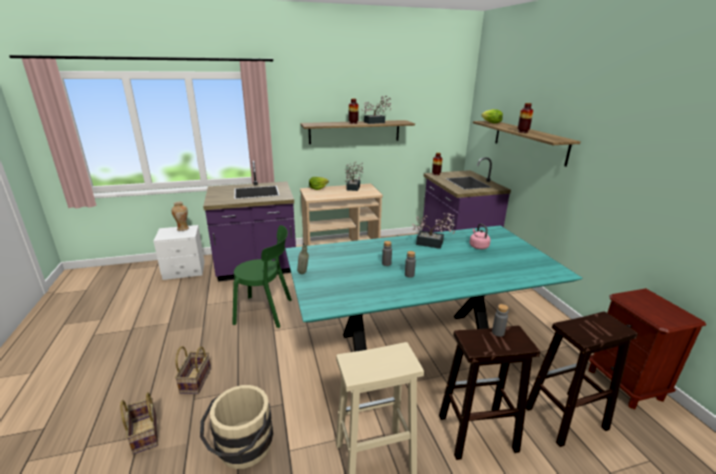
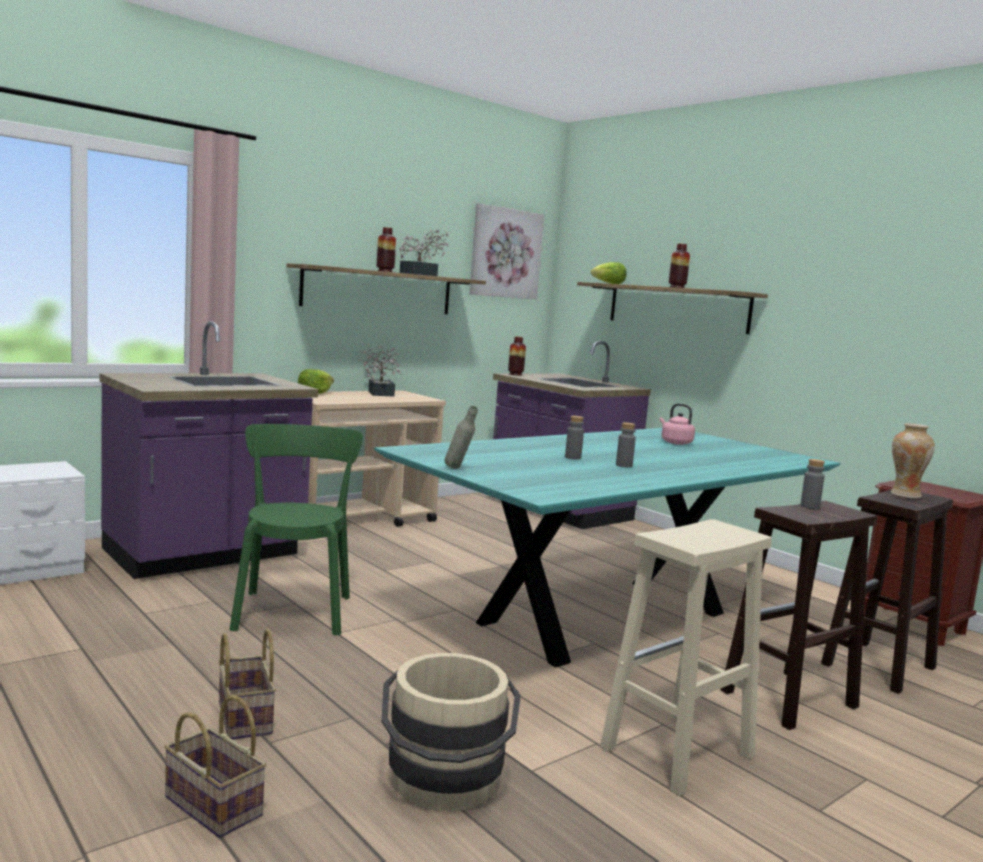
camera: 25 degrees left, 15 degrees down
(183, 229) = (36, 466): vase -> vase (905, 495)
(266, 311) = (294, 610): green chair -> green chair turned 75 degrees counterclockwise
(433, 244) = (609, 441): potted plant -> none
(436, 101) = (505, 253): none -> picture

